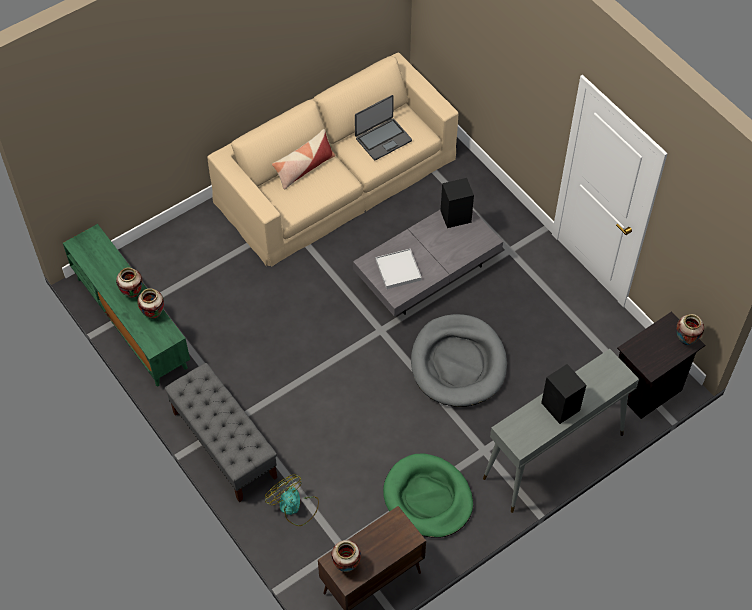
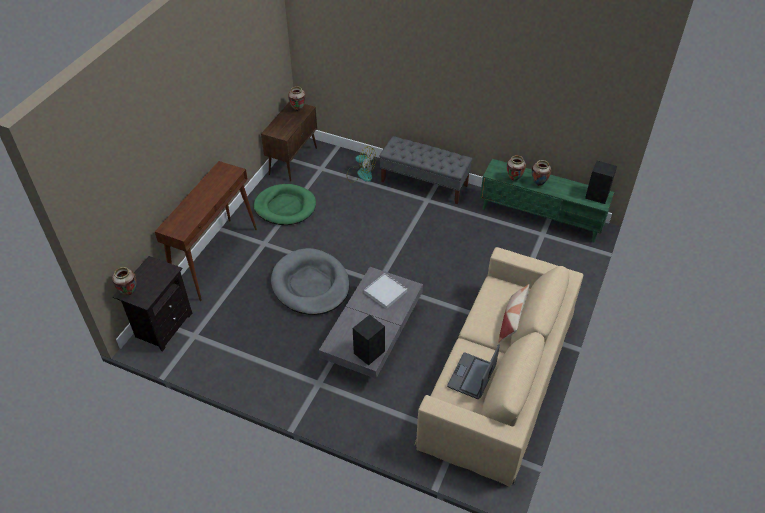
camera: 150 degrees right, 10 degrees down
(553, 457) = (216, 258): grey console table -> brown console table
(561, 407) = (204, 195): black speaker -> black speaker (596, 195)

